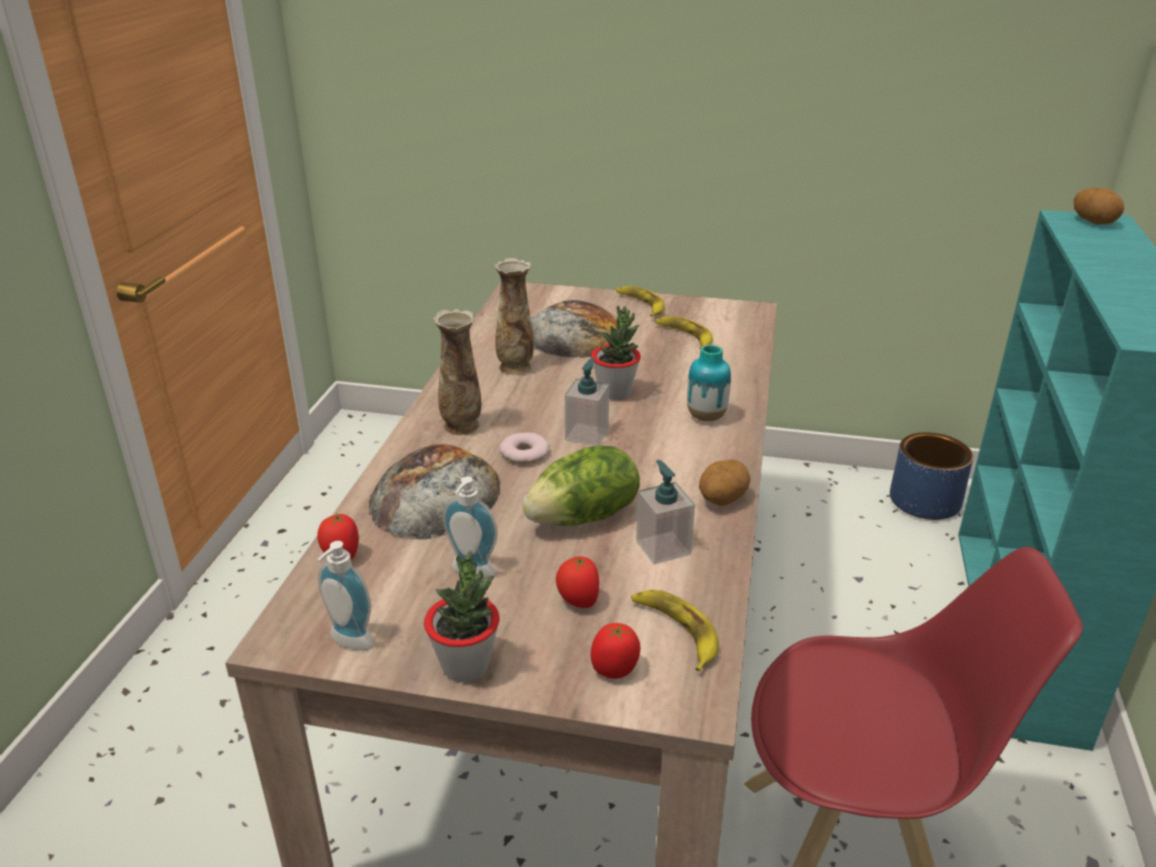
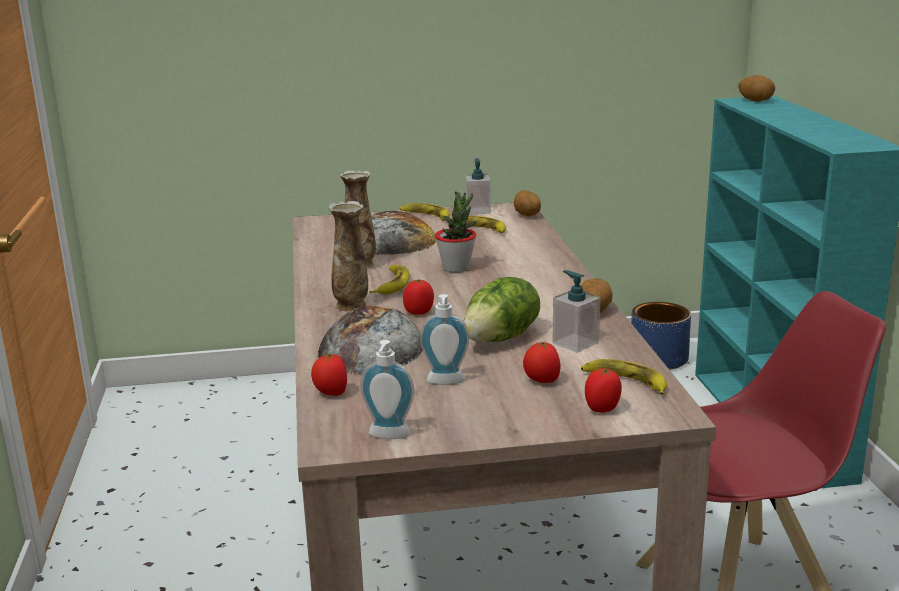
camera: 20 degrees left, 10 degrees down
(466, 666) = (493, 429): potted plant -> none
(524, 453) = (419, 312): donut -> tomato
(527, 402) = (391, 284): none -> banana
(587, 434) = (458, 294): soap dispenser -> soap dispenser (478, 210)
(706, 417) = (539, 270): vase -> none
(754, 325) = (526, 215): none -> potato

